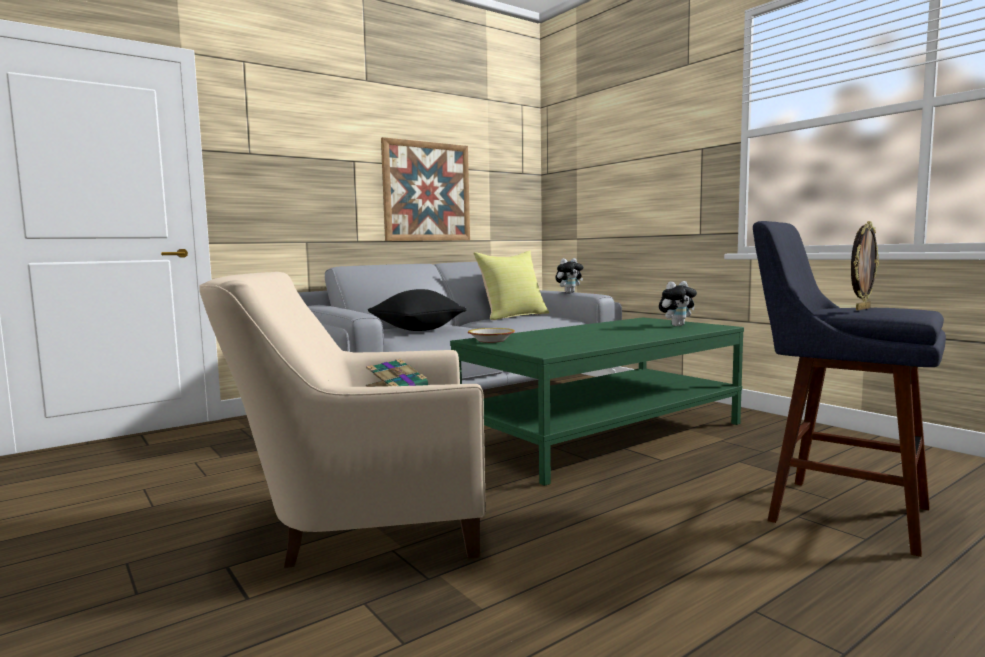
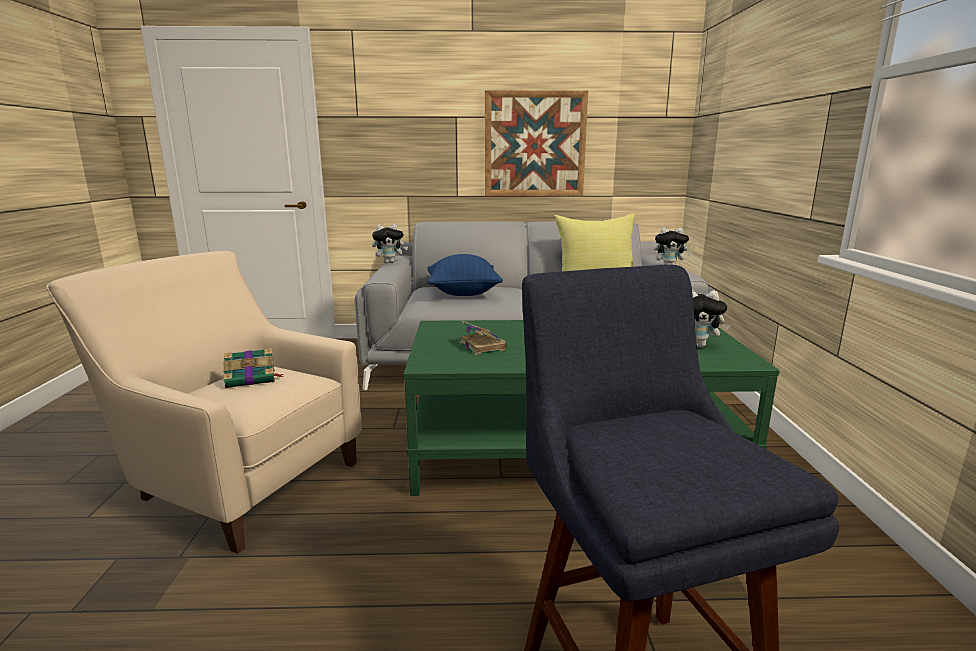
camera: 35 degrees right, 10 degrees up
(325, 308) = (390, 262): none -> plush toy
(417, 330) = (463, 293): black pillow -> blue pillow
(491, 340) = (446, 329): bowl -> none
(549, 342) = (482, 345): none -> book
(861, 309) = (658, 442): picture frame -> none

